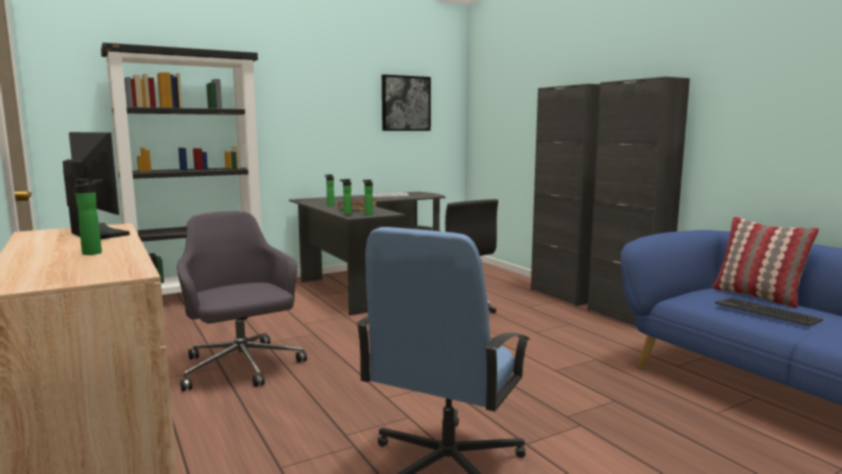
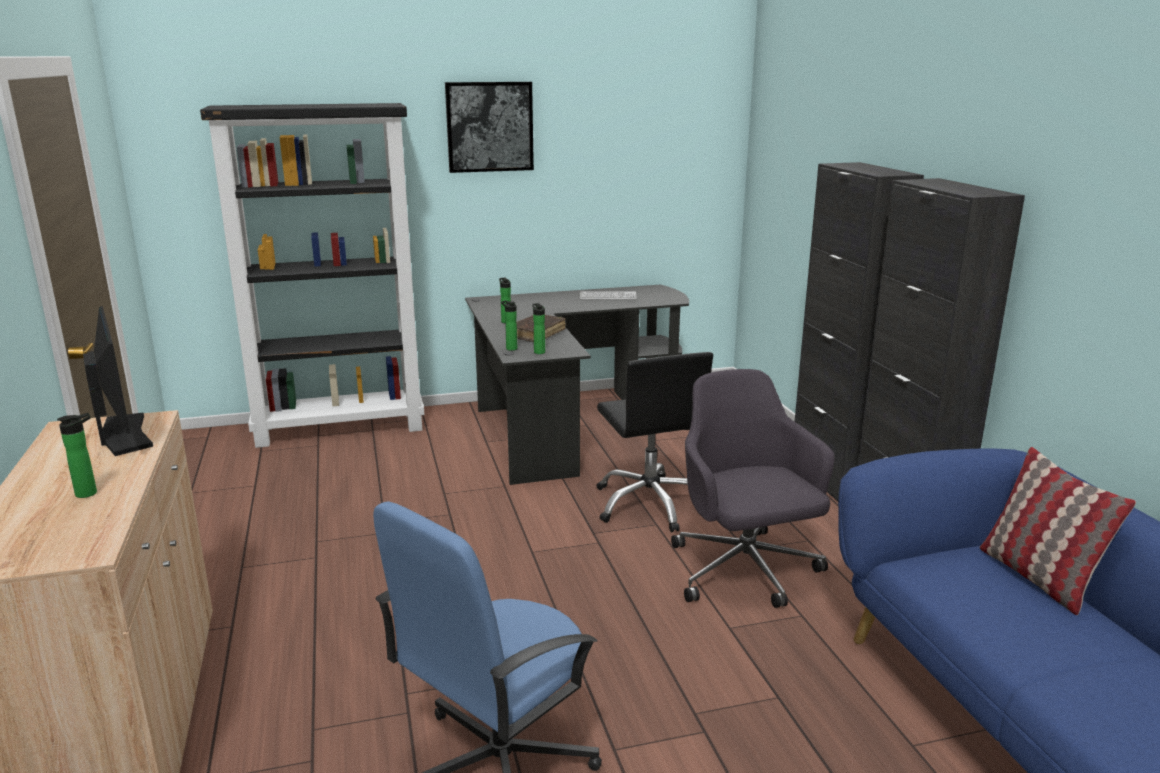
camera: 15 degrees right, 10 degrees up
(241, 367) = (338, 562): grey office chair -> grey office chair (745, 571)
(405, 103) = (645, 153): picture -> picture (489, 127)
(766, 312) = (1014, 619): keyboard -> none

